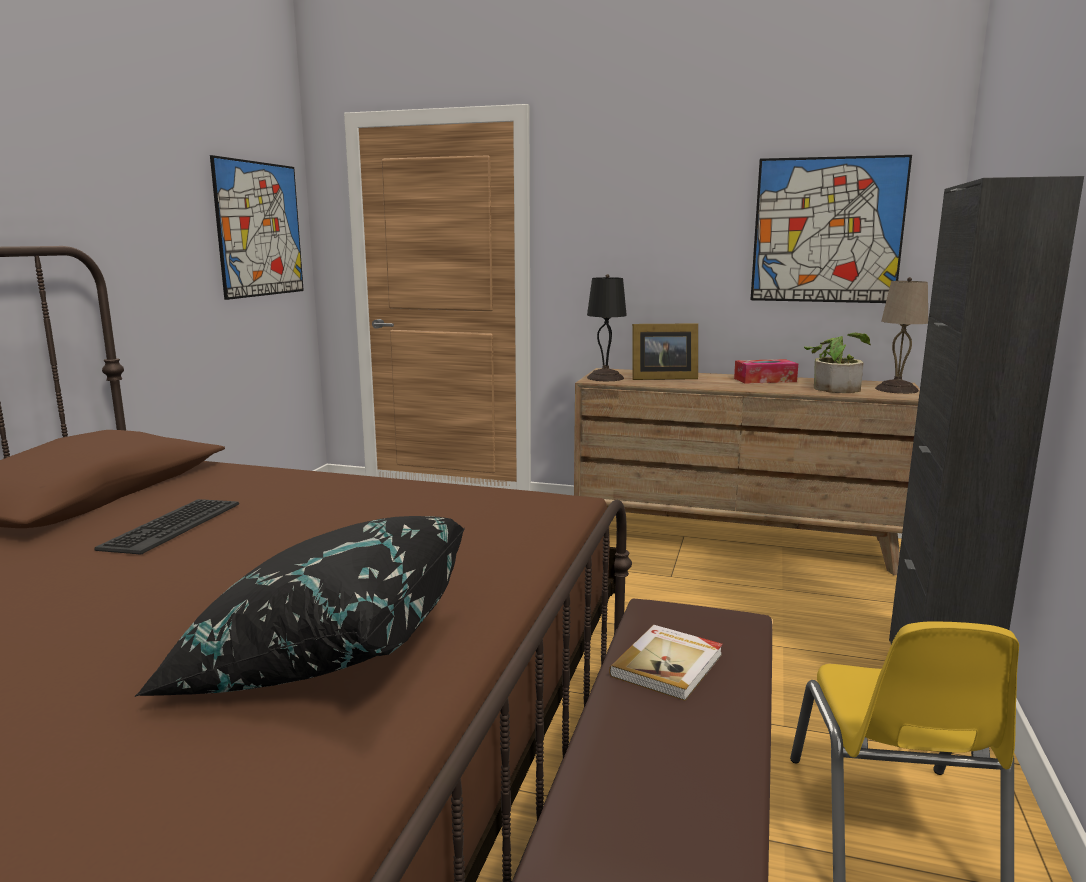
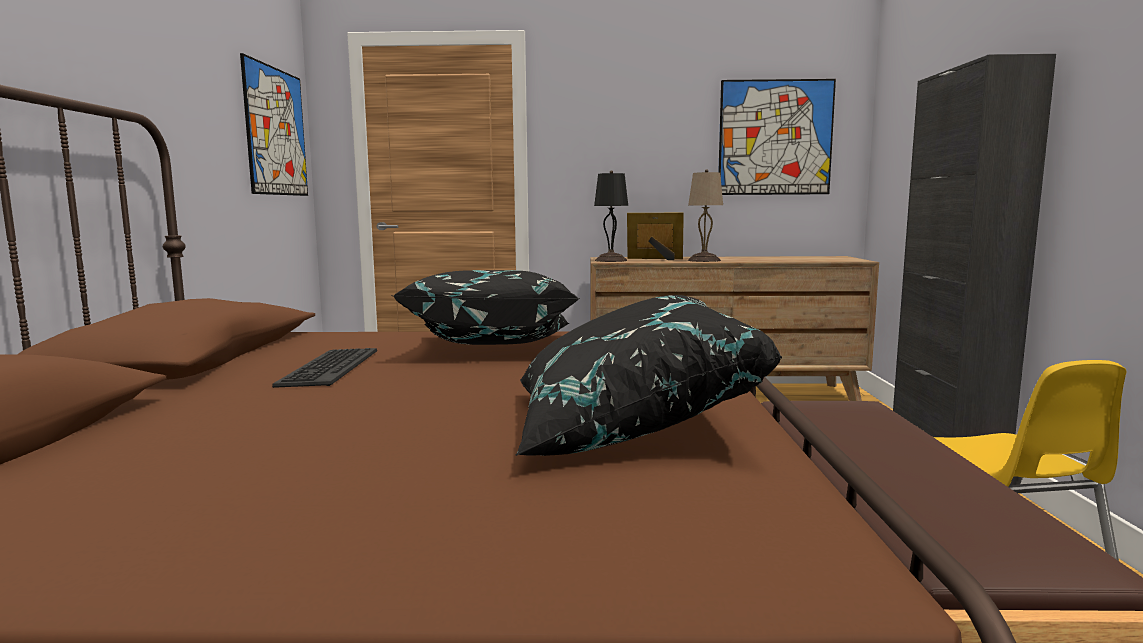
camera: 15 degrees left, 5 degrees down
(353, 509) = (493, 348): none -> black pillow
(661, 378) = (656, 259): picture frame -> picture frame turned 150 degrees counterclockwise
(669, 665) = (849, 434): book -> none
(765, 380) = (738, 258): tissue box -> none
(834, 387) = (797, 259): potted plant -> none
(896, 389) = (842, 258): beige table lamp -> beige table lamp (703, 260)

